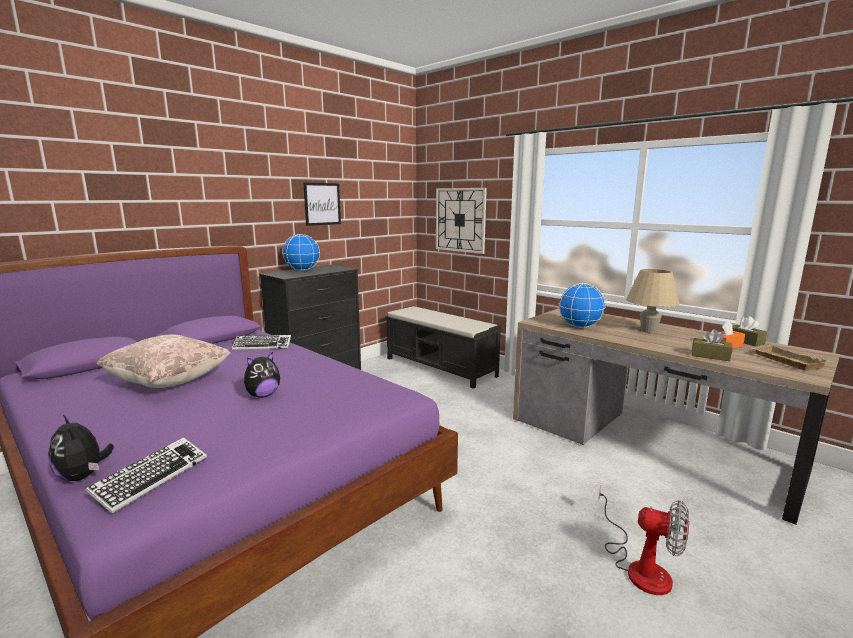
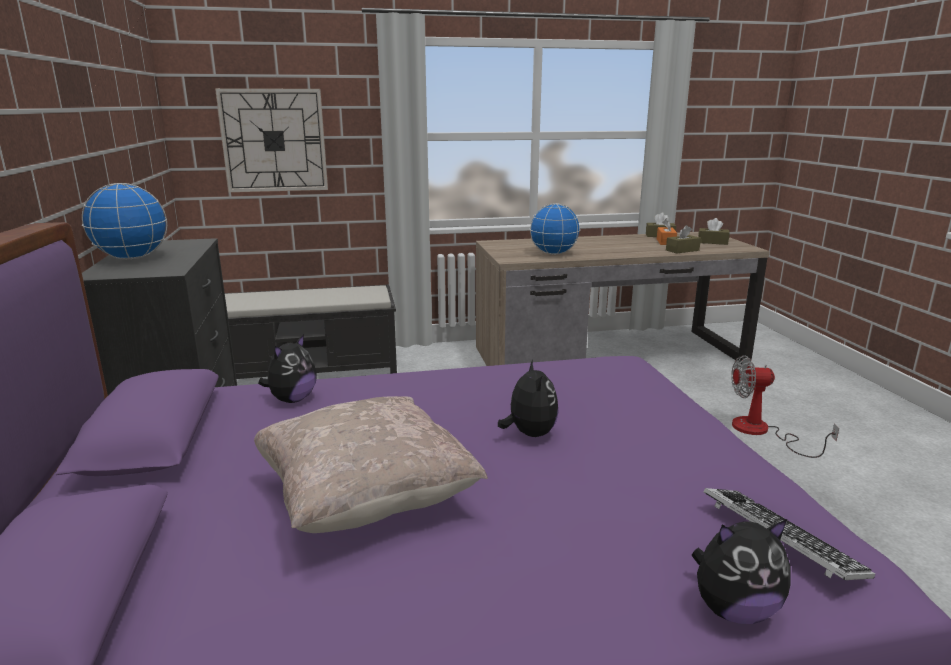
camera: 55 degrees left, 5 degrees up
(262, 346) = (292, 399): keyboard -> plush toy
(322, 204) = (95, 118): picture -> none
(639, 566) = (762, 432): fan -> fan turned 150 degrees counterclockwise
(648, 331) = (598, 244): beige table lamp -> none
(784, 361) = (712, 242): beige tray -> brown tissue box

